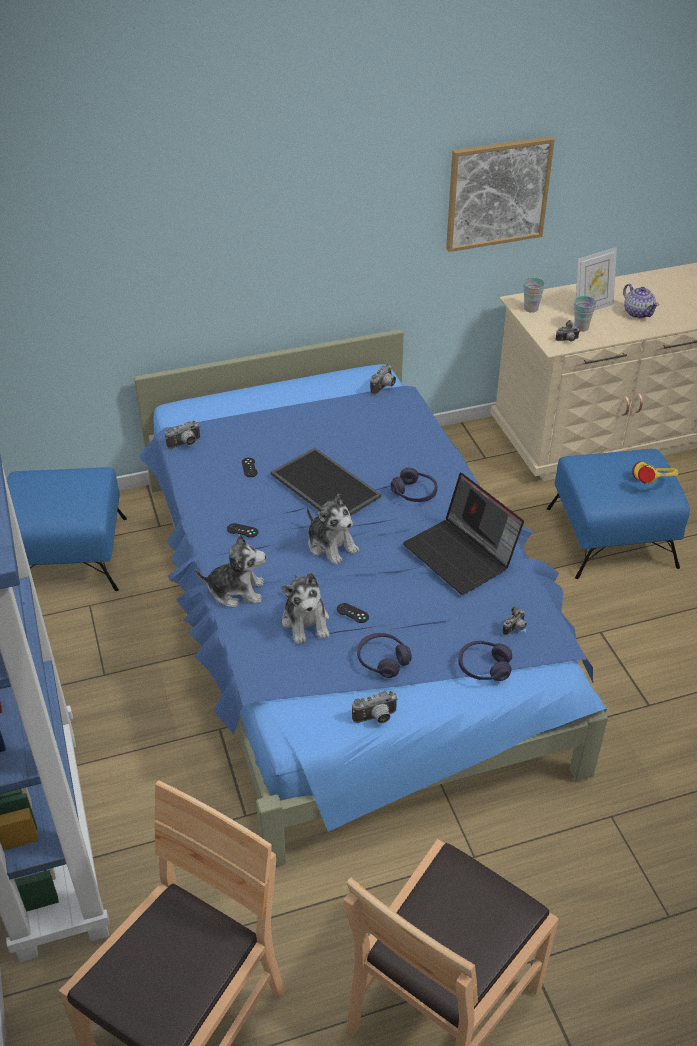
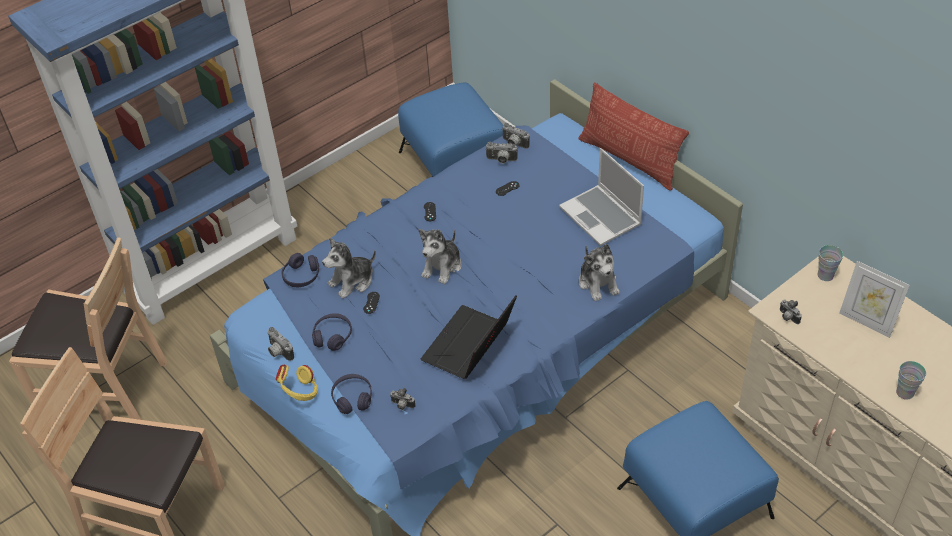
camera: 70 degrees right, 5 degrees up
(236, 591) = (366, 233): plush toy -> plush toy (598, 283)
(269, 384) = (629, 160): none -> pillow
(323, 485) = (508, 236): tray -> none
(337, 421) = (601, 217): none -> laptop
(384, 387) = (672, 230): camera -> camera (501, 160)
(414, 493) = (534, 294): purple headphones -> purple headphones (301, 276)
(497, 193) = (851, 149): picture -> none
(581, 328) = (820, 322): cup -> cup (905, 392)
(638, 313) = (889, 361): teapot -> none
(653, 484) = (702, 480): yellow headphones -> yellow headphones (300, 392)

